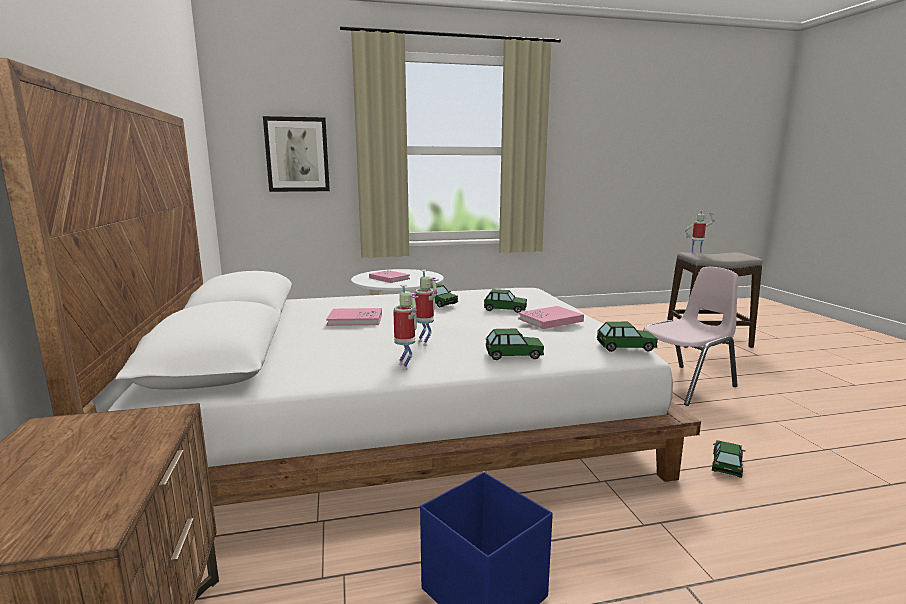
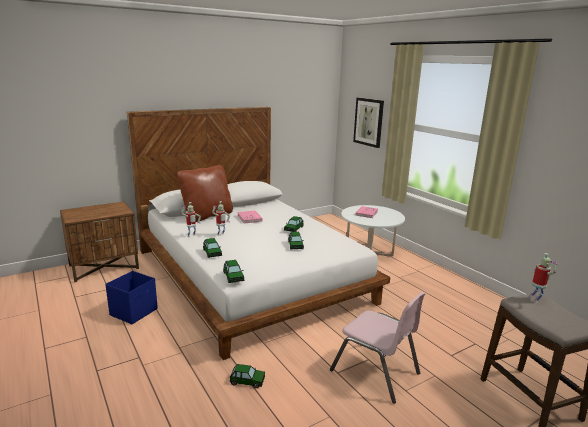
camera: 70 degrees right, 5 degrees up
(290, 348) = (207, 216): none -> brown pillow
(550, 320) = (271, 256): pink book -> none

